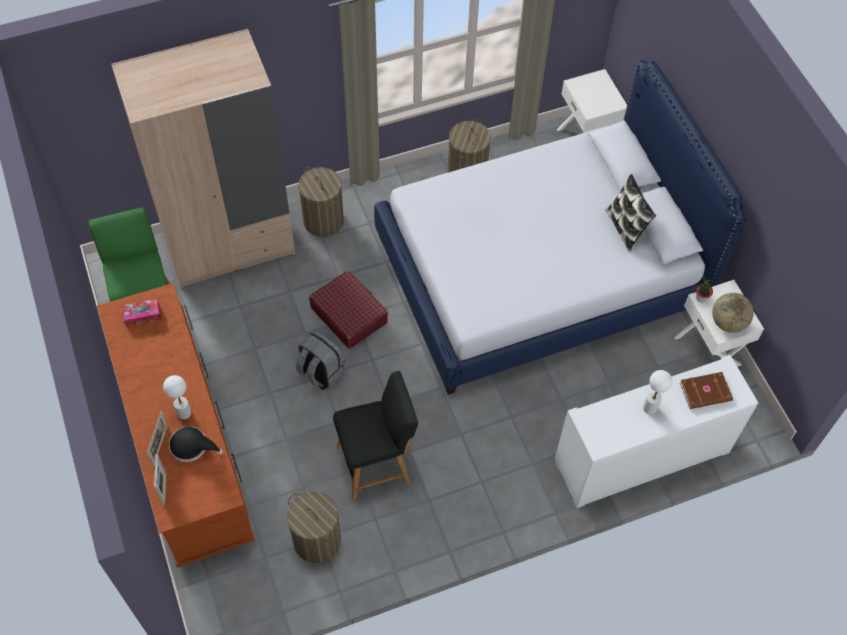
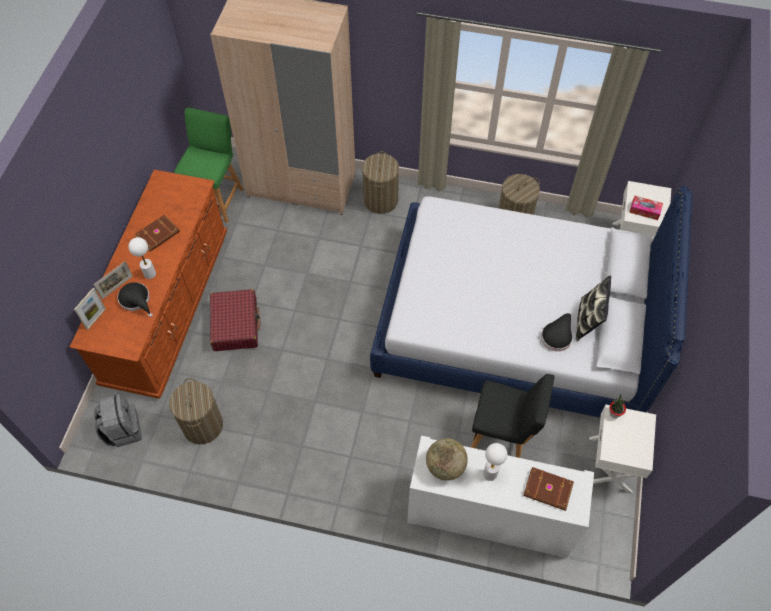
camera: 35 degrees right, 0 degrees up
(142, 315) = (176, 192): tissue box -> tissue box (644, 210)
(160, 369) = (158, 234): none -> brown book
(320, 372) = (296, 307): grey backpack -> grey backpack (123, 429)
(349, 315) = (347, 277): red suitcase -> red suitcase (235, 325)
(377, 464) = (285, 396): black chair -> black chair (501, 441)
(610, 256) = (557, 335): none -> black hat
(728, 322) = (623, 446): globe -> globe (445, 466)

